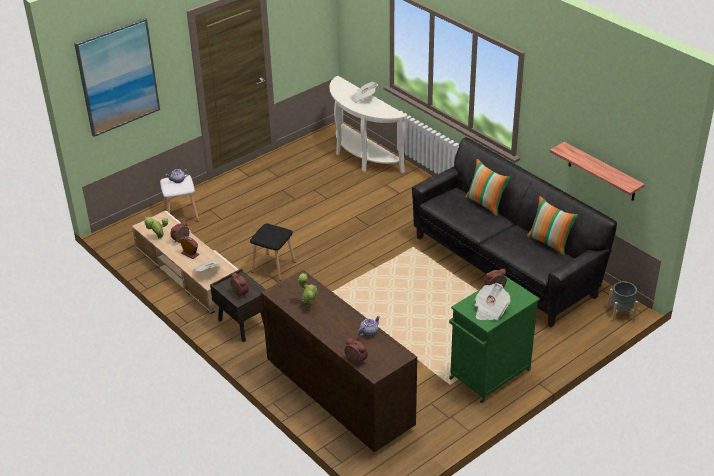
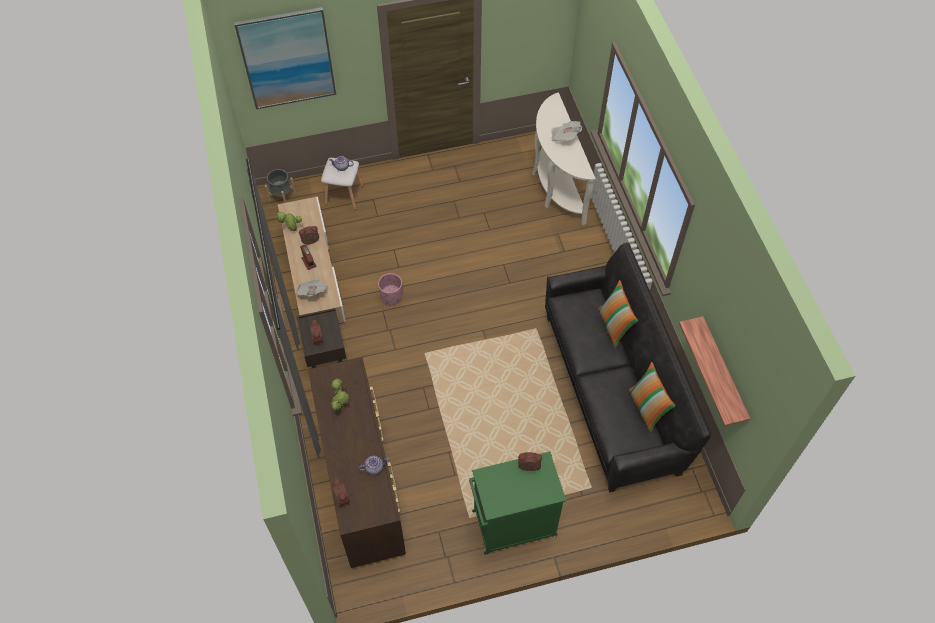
camera: 25 degrees right, 20 degrees up
(273, 266) = (391, 296): black stool -> pink planter
(490, 310) = (506, 493): newspaper -> none
(620, 313) = (691, 507): grey planter -> grey planter (282, 196)

